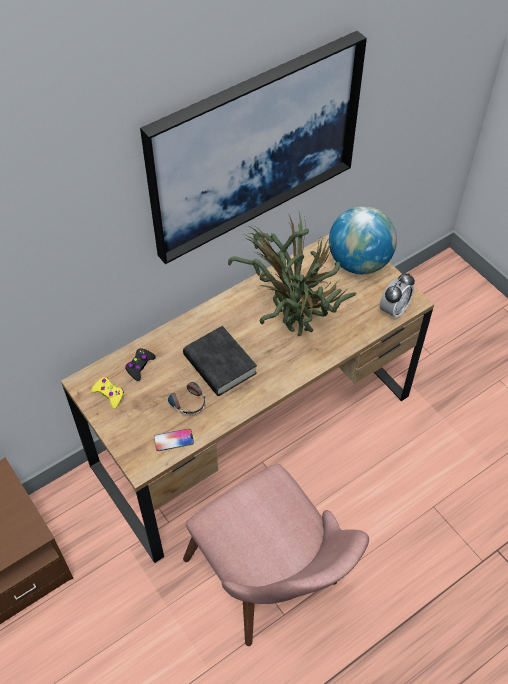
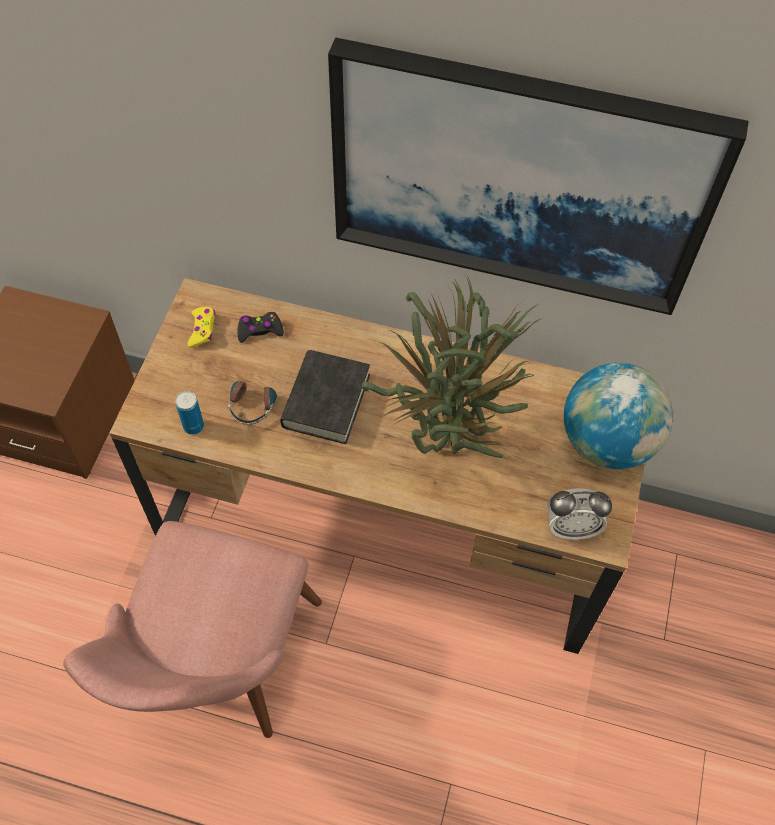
camera: 50 degrees right, 5 degrees up
(173, 440) = (193, 426): phone -> can

